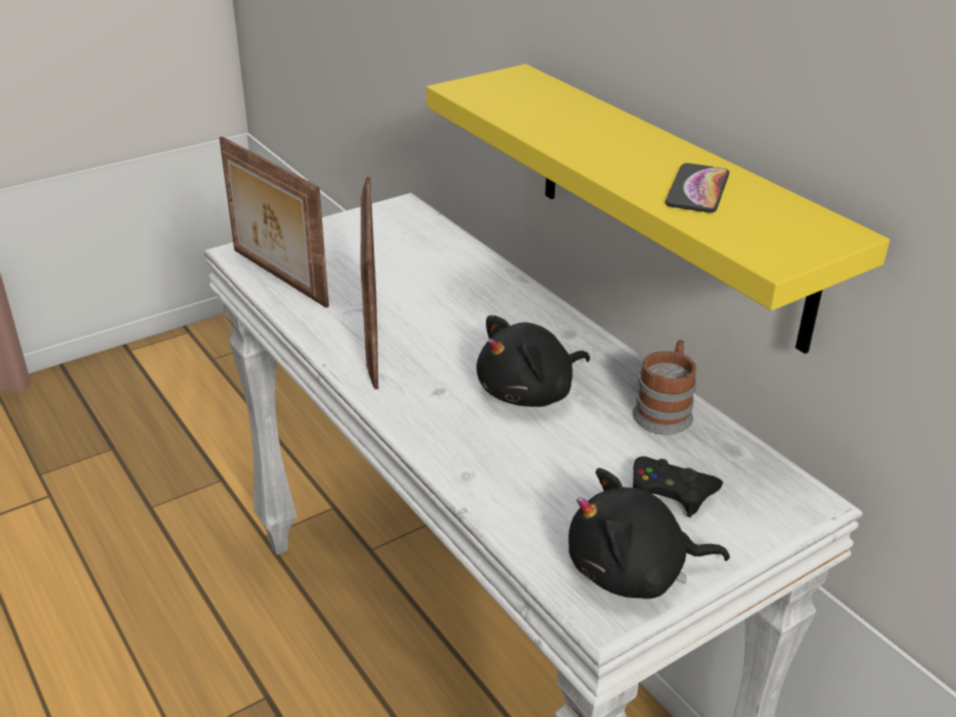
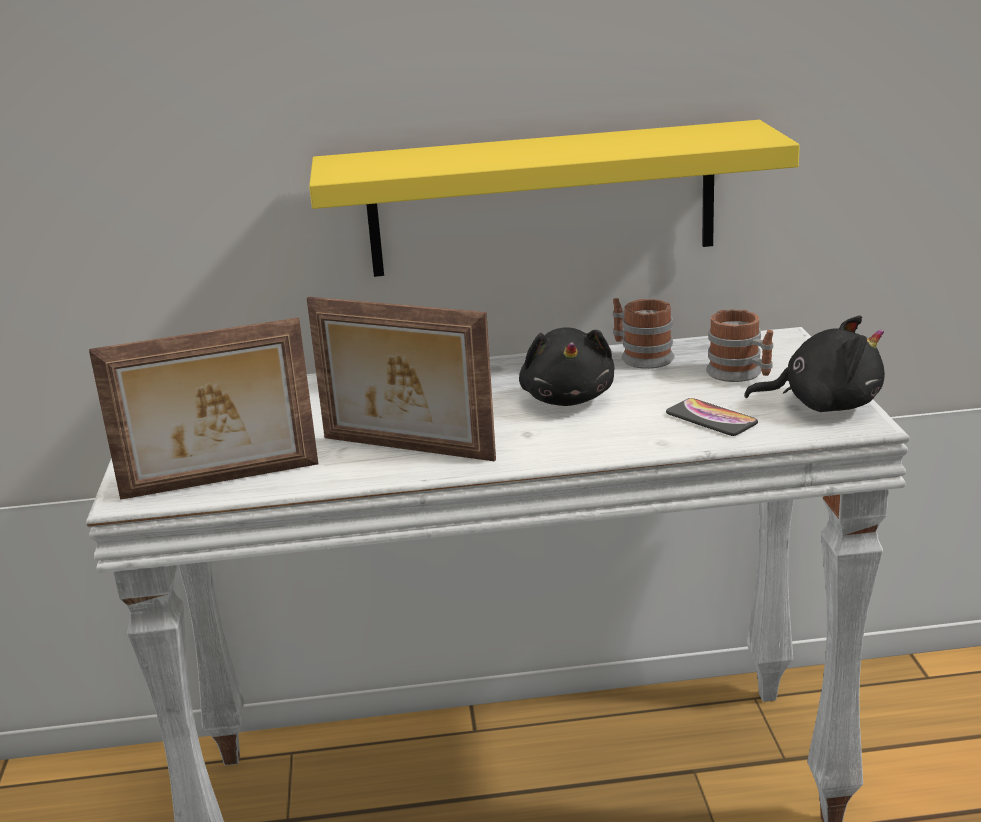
camera: 60 degrees left, 10 degrees down
(633, 572) = (824, 404): black plush toy -> black plush toy turned 105 degrees counterclockwise
(671, 491) = (741, 374): black game controller -> mug
(697, 189) = (641, 142): phone -> phone (711, 418)

